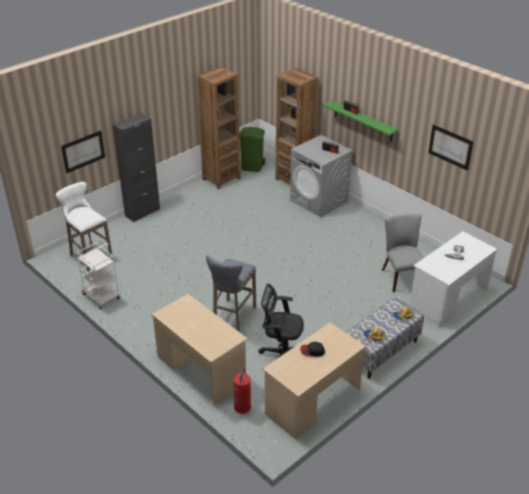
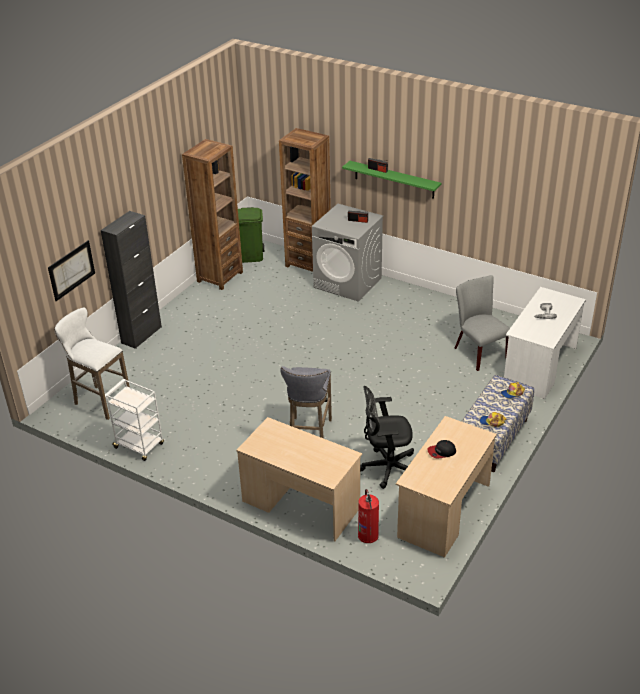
camera: 15 degrees left, 0 degrees up
(450, 147) = (510, 193): picture -> none

